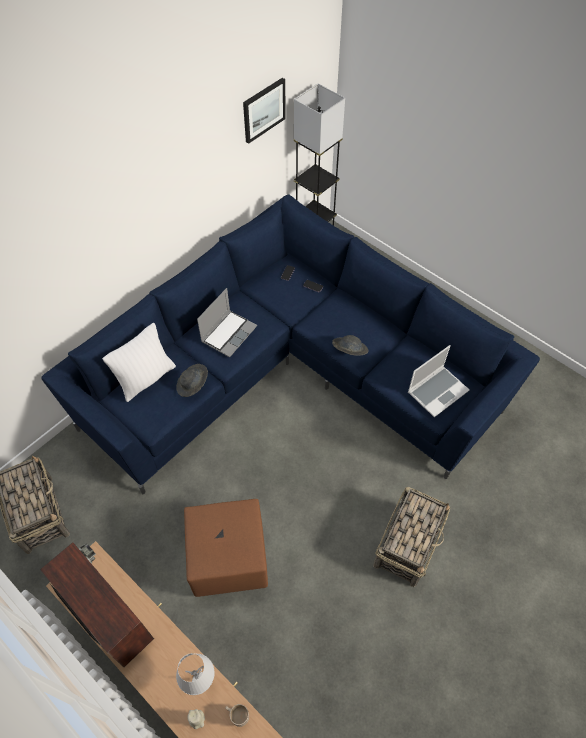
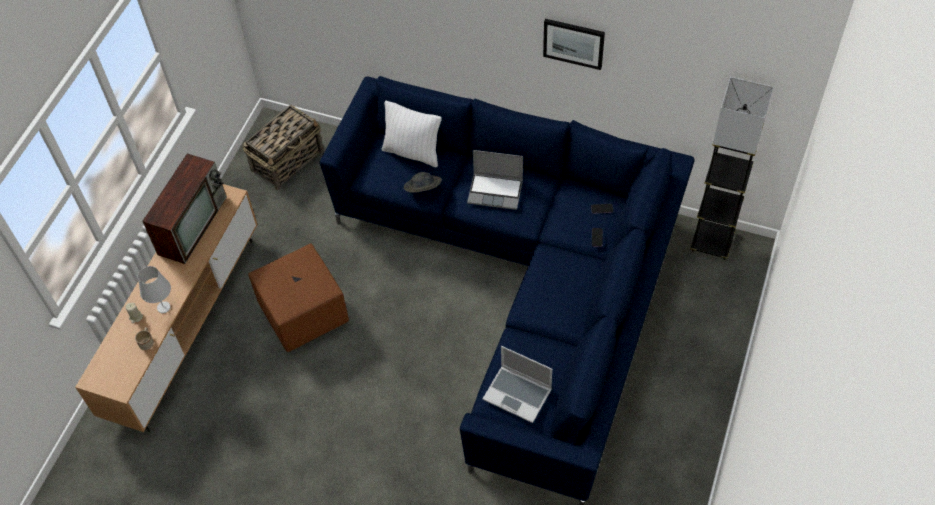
camera: 70 degrees right, 0 degrees up
(263, 110) = (688, 58): picture -> picture (573, 43)
(349, 351) = (528, 299): grey hat -> none
(408, 544) = (379, 458): basket -> none

